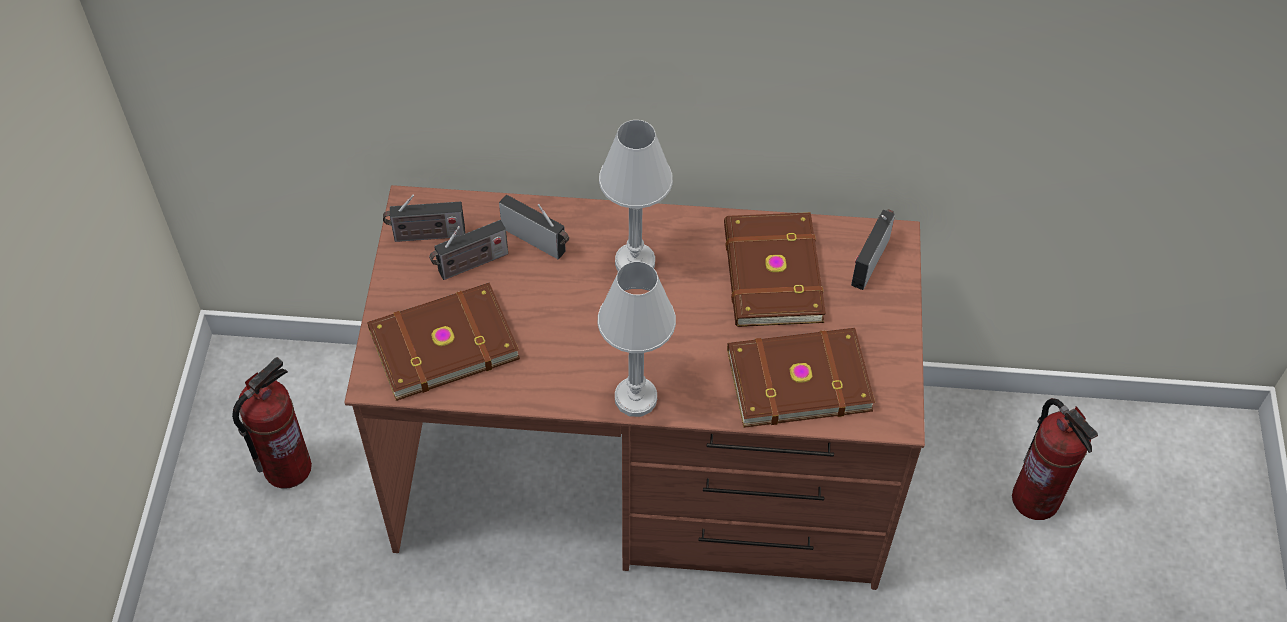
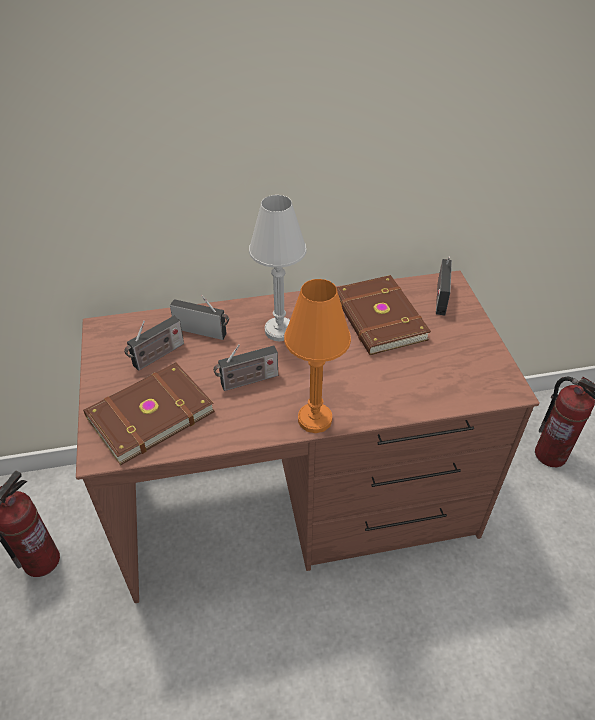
camera: 15 degrees left, 10 degrees down
(426, 235) = (117, 344): radio -> radio (247, 381)
(636, 398) = (315, 419): white table lamp -> orange table lamp
(797, 378) = (428, 379): brown book -> none

